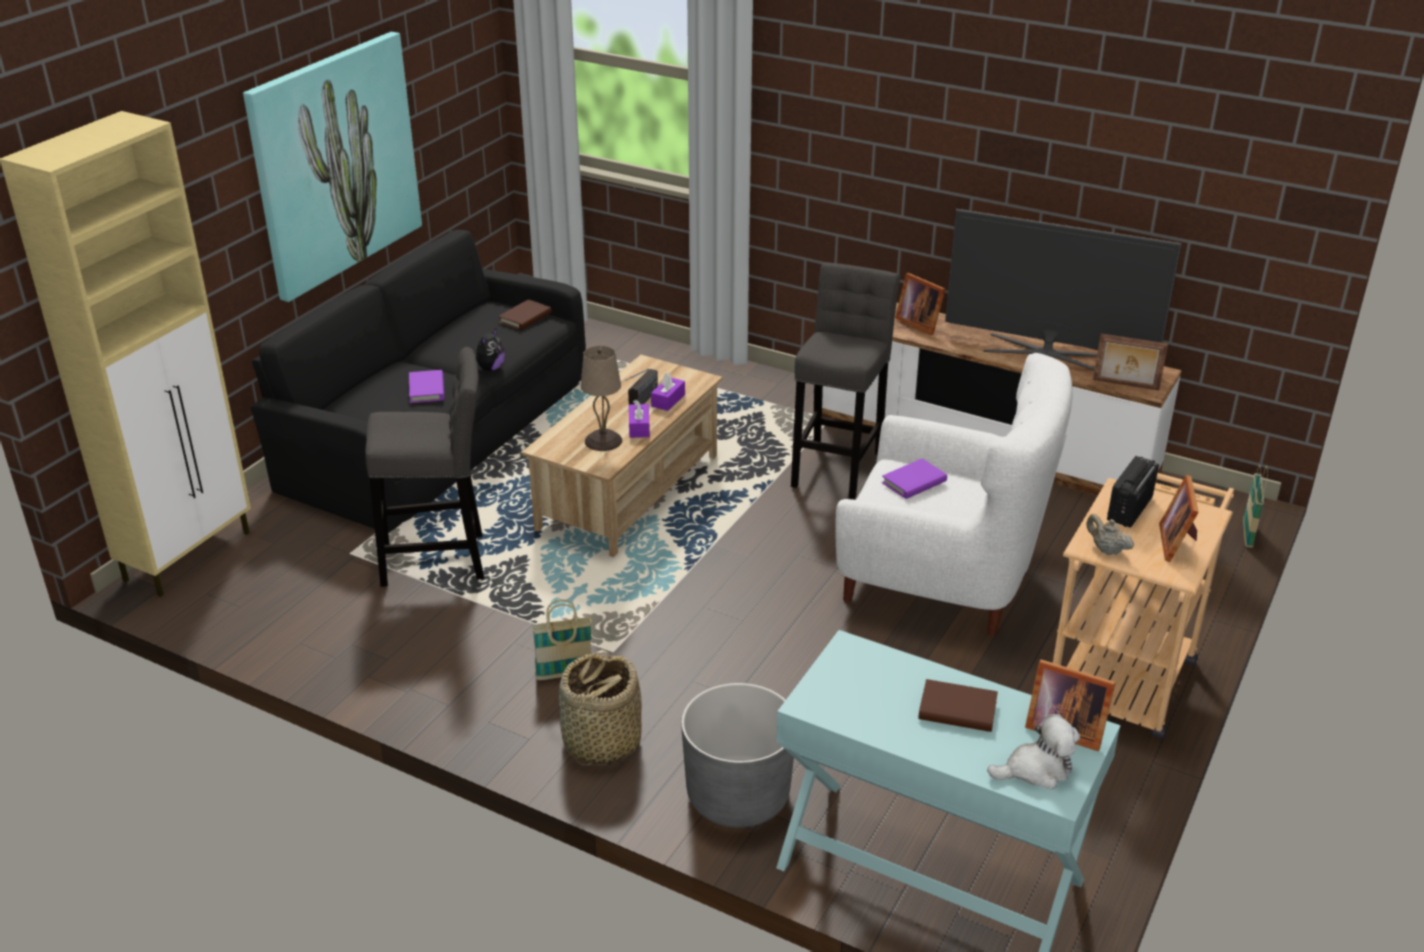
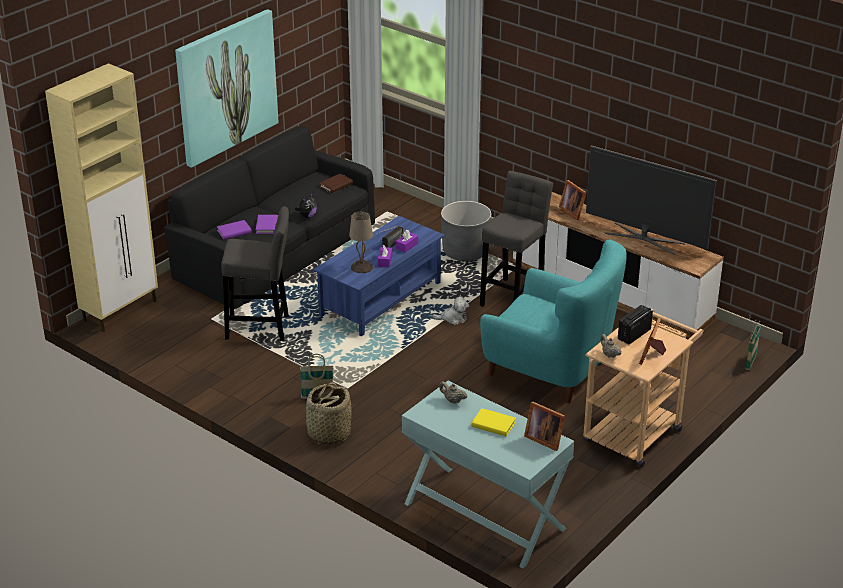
camera: 10 degrees right, 0 degrees up
(628, 492) = (380, 299): beige coffee table -> blue coffee table
(738, 796) = (395, 468): grey planter -> grey planter (465, 252)
(863, 669) = (452, 400): none -> beige teapot
(914, 482) = (535, 309): purple book -> purple book (234, 232)
(942, 580) = (551, 369): white armchair -> turquoise armchair
(957, 710) = (493, 424): brown book -> yellow book
(1036, 770) = (521, 455): plush toy -> plush toy (453, 318)
(1125, 385) = (683, 263): picture frame -> none

